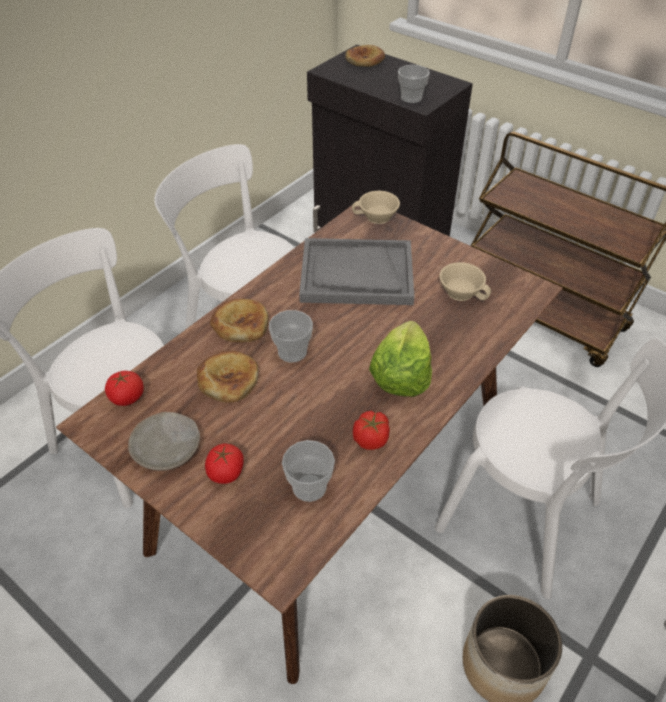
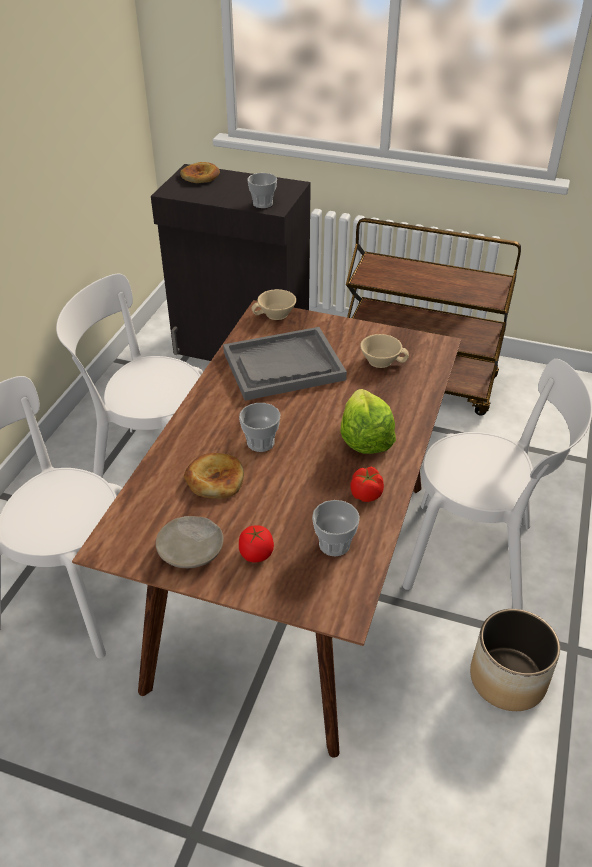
camera: 20 degrees left, 5 degrees down
(127, 397) = (128, 518): tomato -> none
(240, 324) = (200, 431): bread -> none

